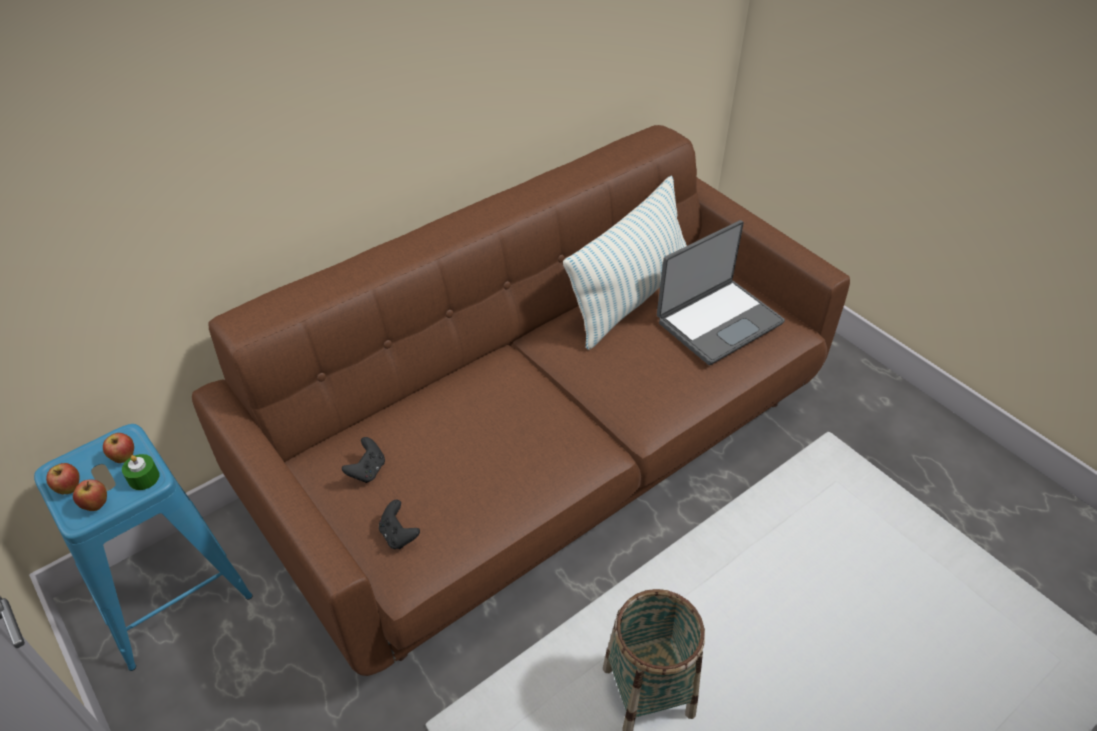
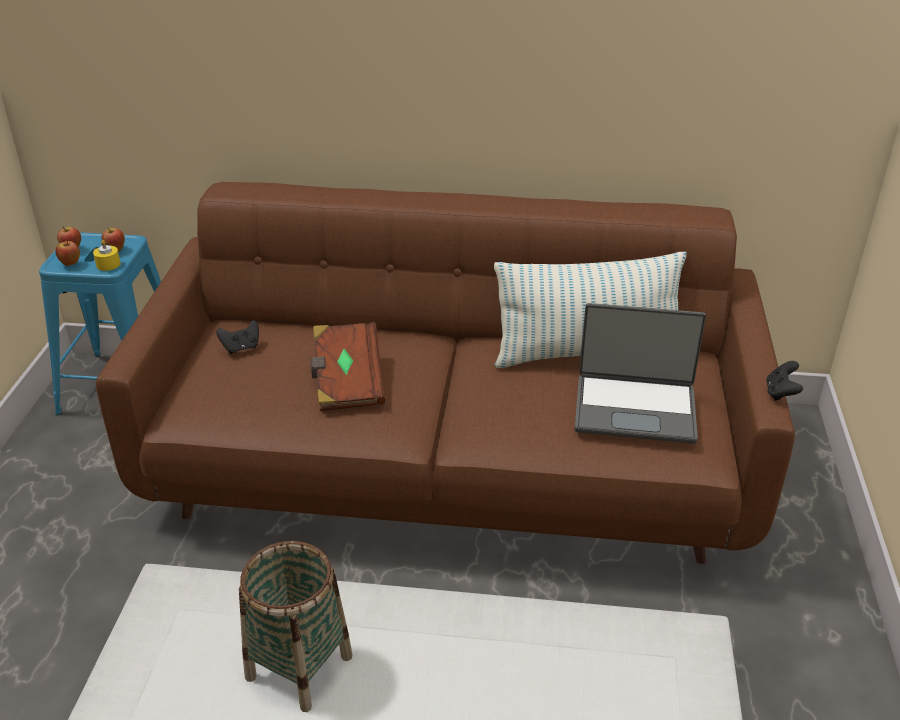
camera: 45 degrees right, 10 degrees down
(144, 478) = (108, 264): green candle -> yellow candle
(398, 535) = (205, 393): black game controller -> black game controller (780, 393)
(502, 439) = (347, 382): none -> brown book

